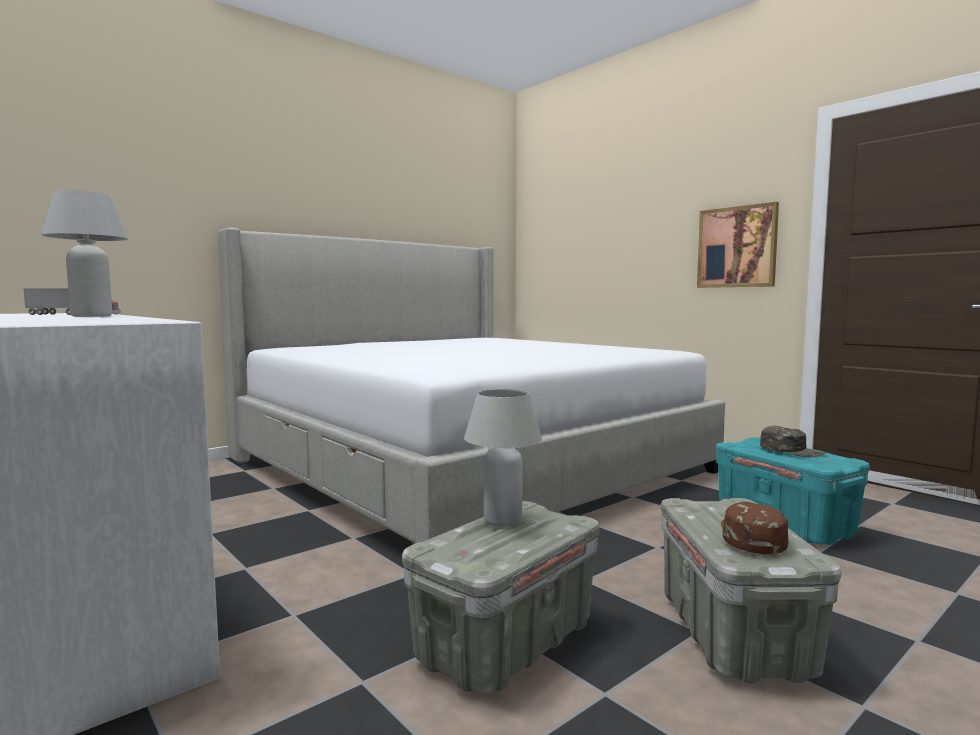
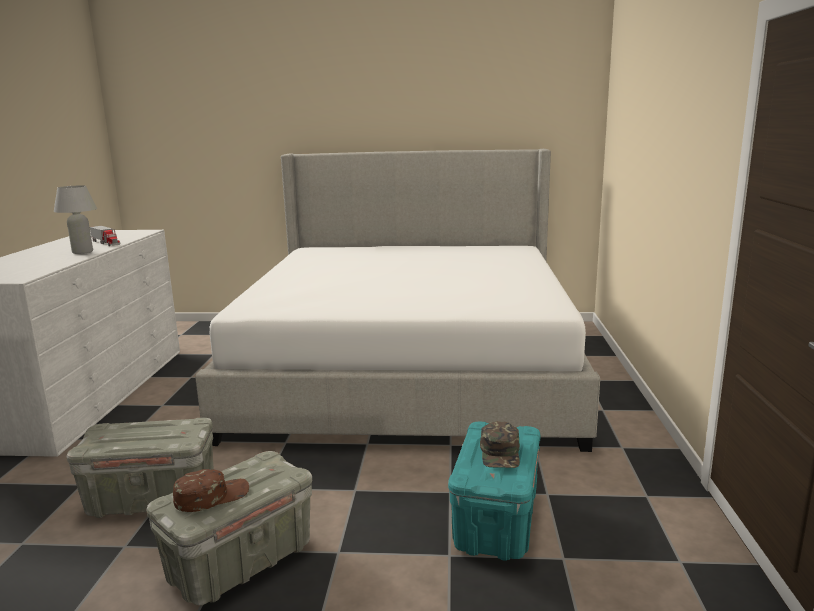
camera: 45 degrees right, 10 degrees up
(502, 520) = (160, 426): white table lamp -> none
(737, 247) = (697, 186): picture -> none

